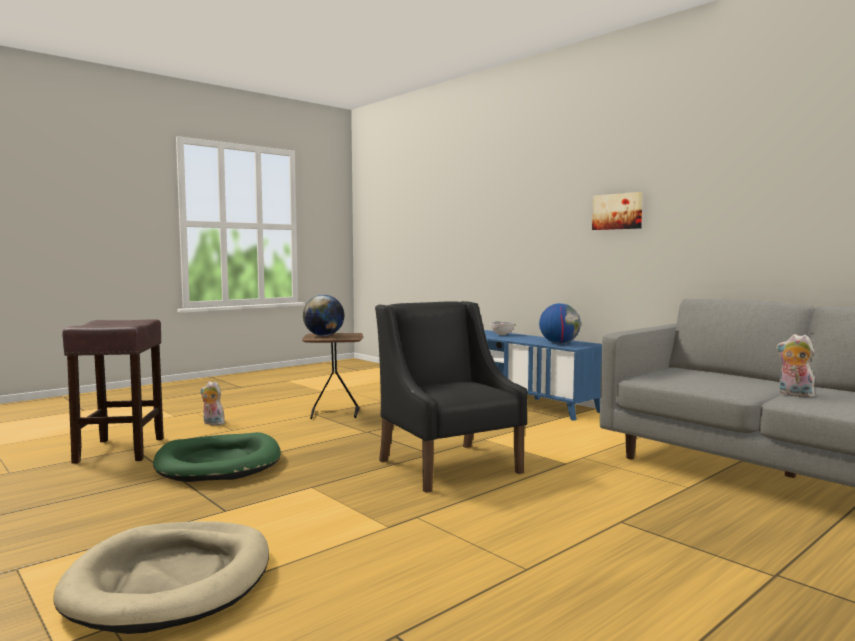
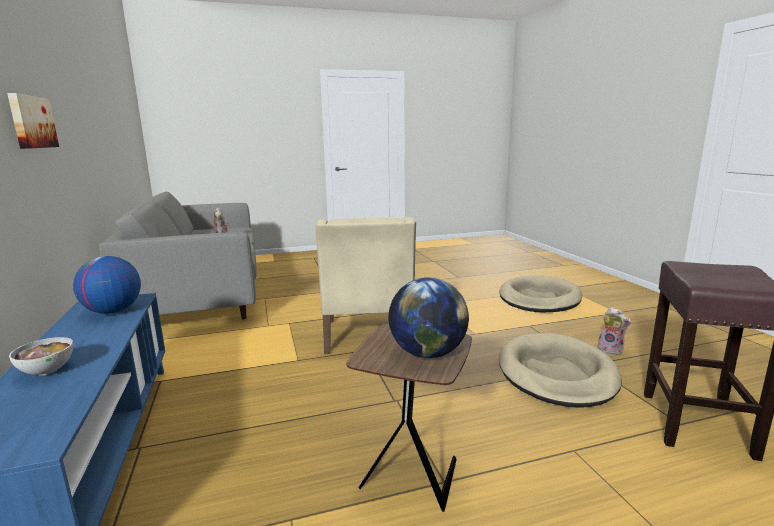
camera: 155 degrees left, 10 degrees up
(212, 423) = (621, 486): plush toy -> plush toy (611, 350)
(219, 463) = (556, 374): green dog bed -> beige dog bed
(448, 466) = (367, 335): black armchair -> beige armchair

